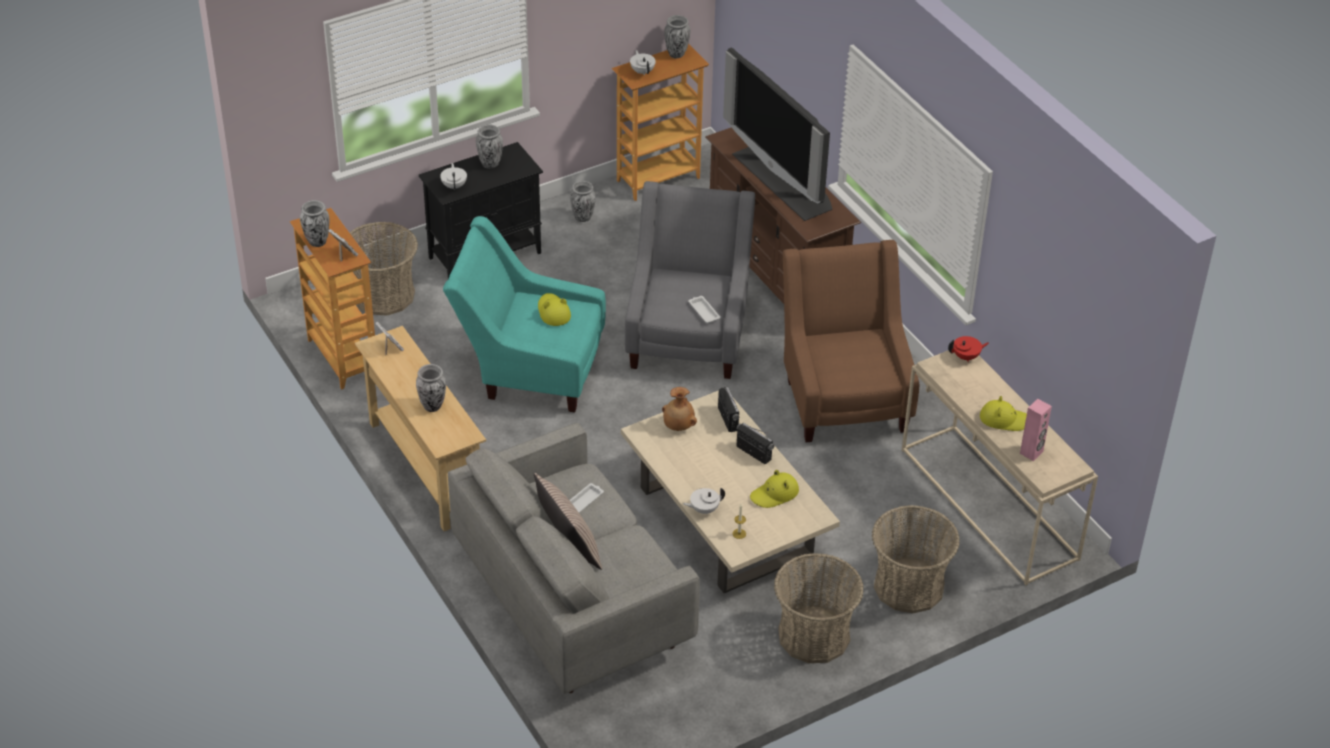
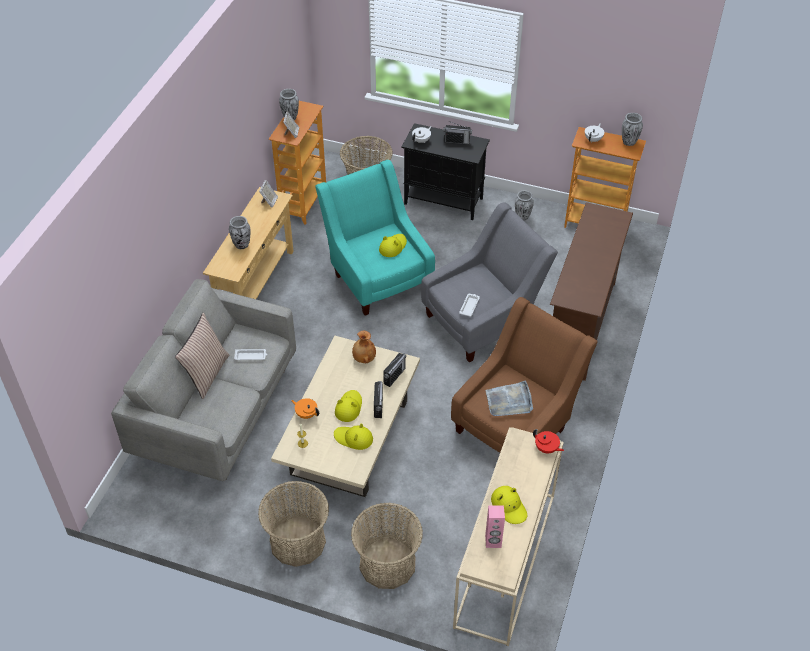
camera: 50 degrees right, 5 degrees up
(490, 164) = (457, 141): vase -> radio
(704, 509) = (306, 414): white teapot -> orange teapot
(730, 474) = (348, 407): none -> yellow hat
(784, 181) = (591, 259): television -> none
(854, 361) = (509, 401): none -> grey tray

